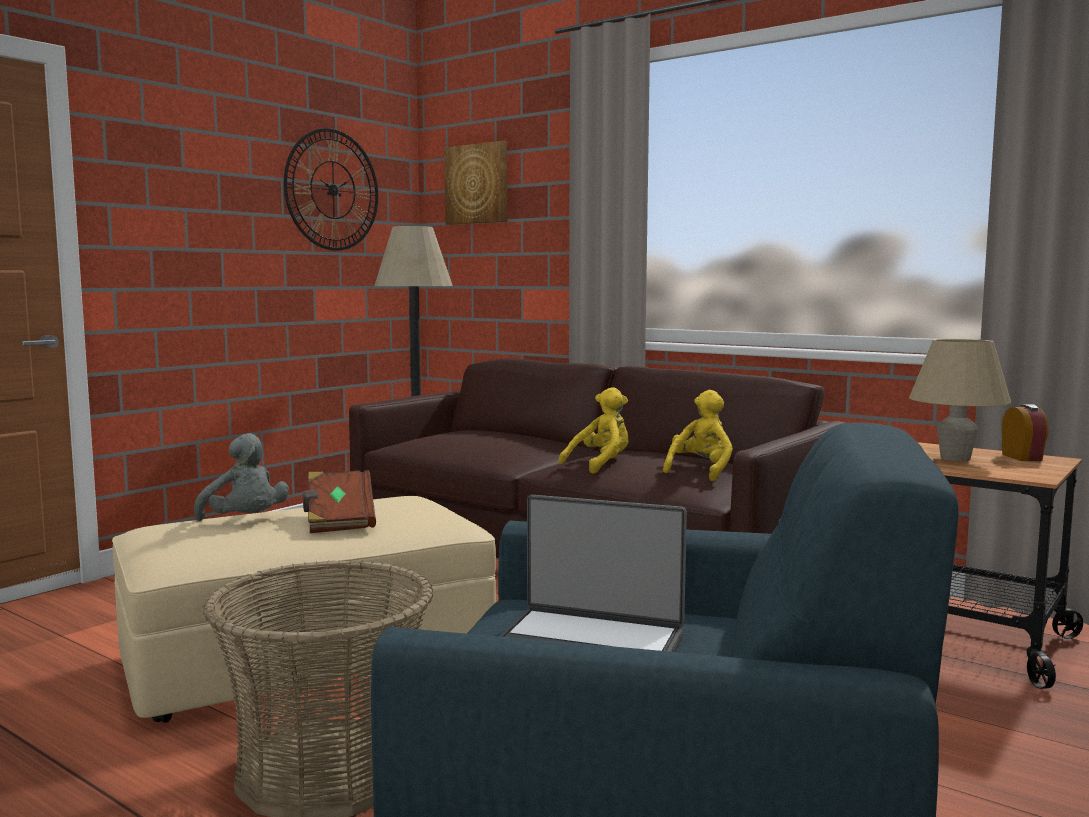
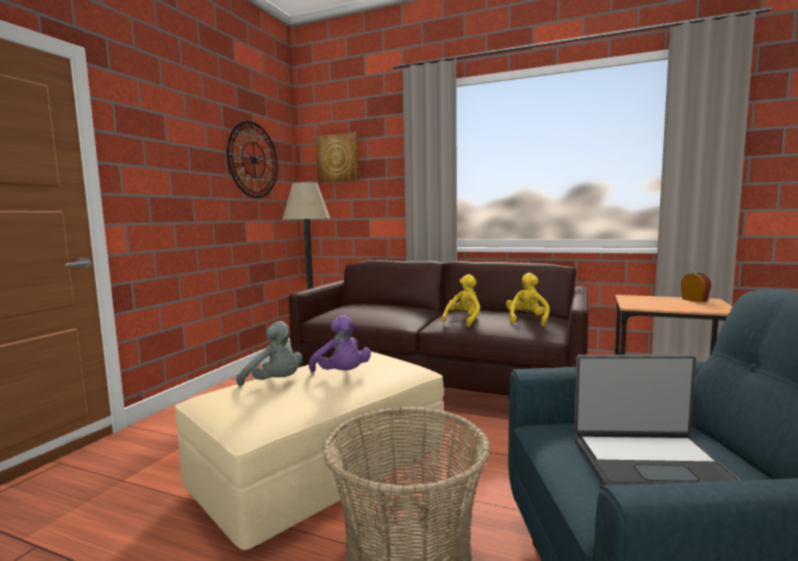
camera: 15 degrees left, 0 degrees up
(339, 520) = (342, 375): brown book -> purple plush toy
(955, 458) = (666, 303): beige table lamp -> none

